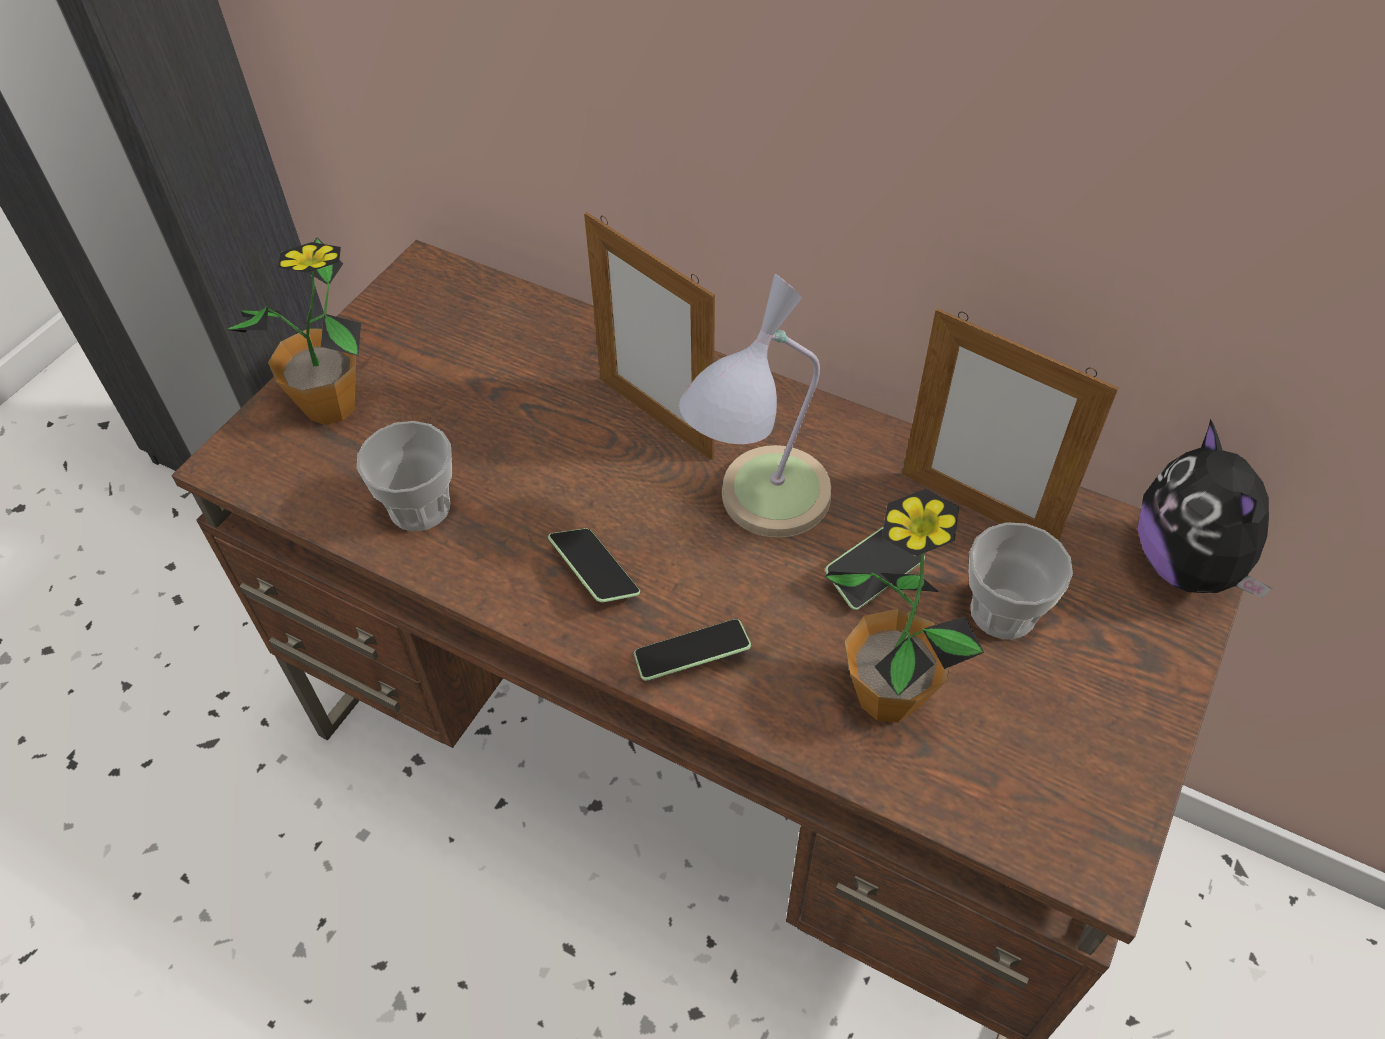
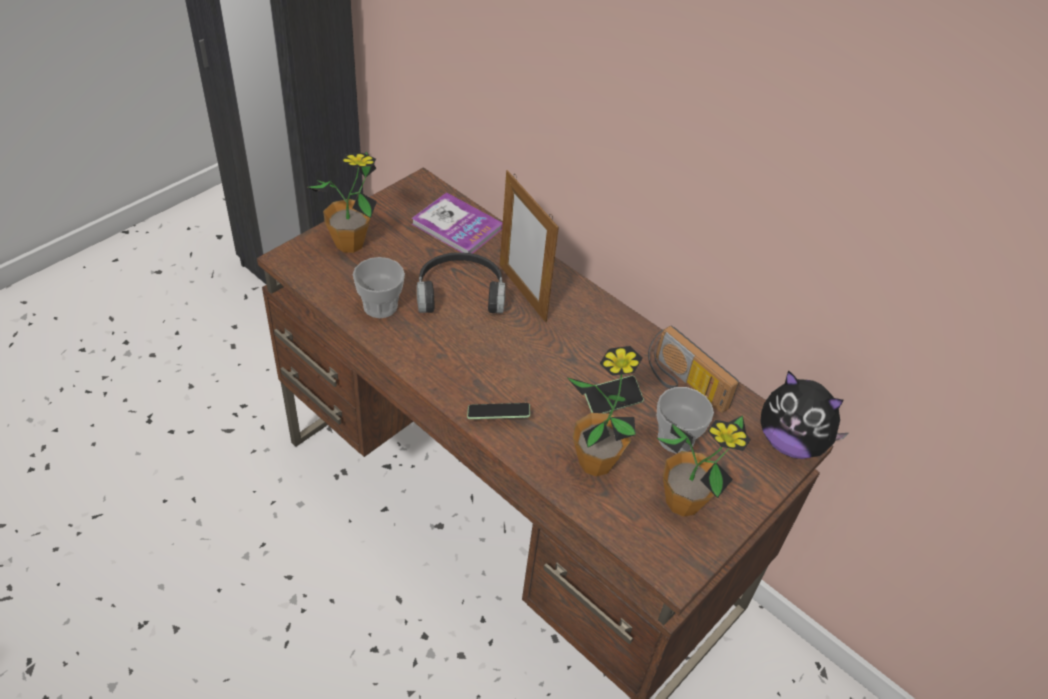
camera: 10 degrees right, 5 degrees down
(506, 328) = (457, 226): none -> book
(550, 445) = (460, 292): none -> black headphones
(594, 573) = (461, 362): phone -> none
(756, 506) = (561, 351): table lamp -> none
(977, 510) = (683, 384): picture frame -> radio
(1059, 727) = (683, 502): none -> potted plant
(1187, 565) = (791, 442): plush toy -> plush toy turned 60 degrees counterclockwise

